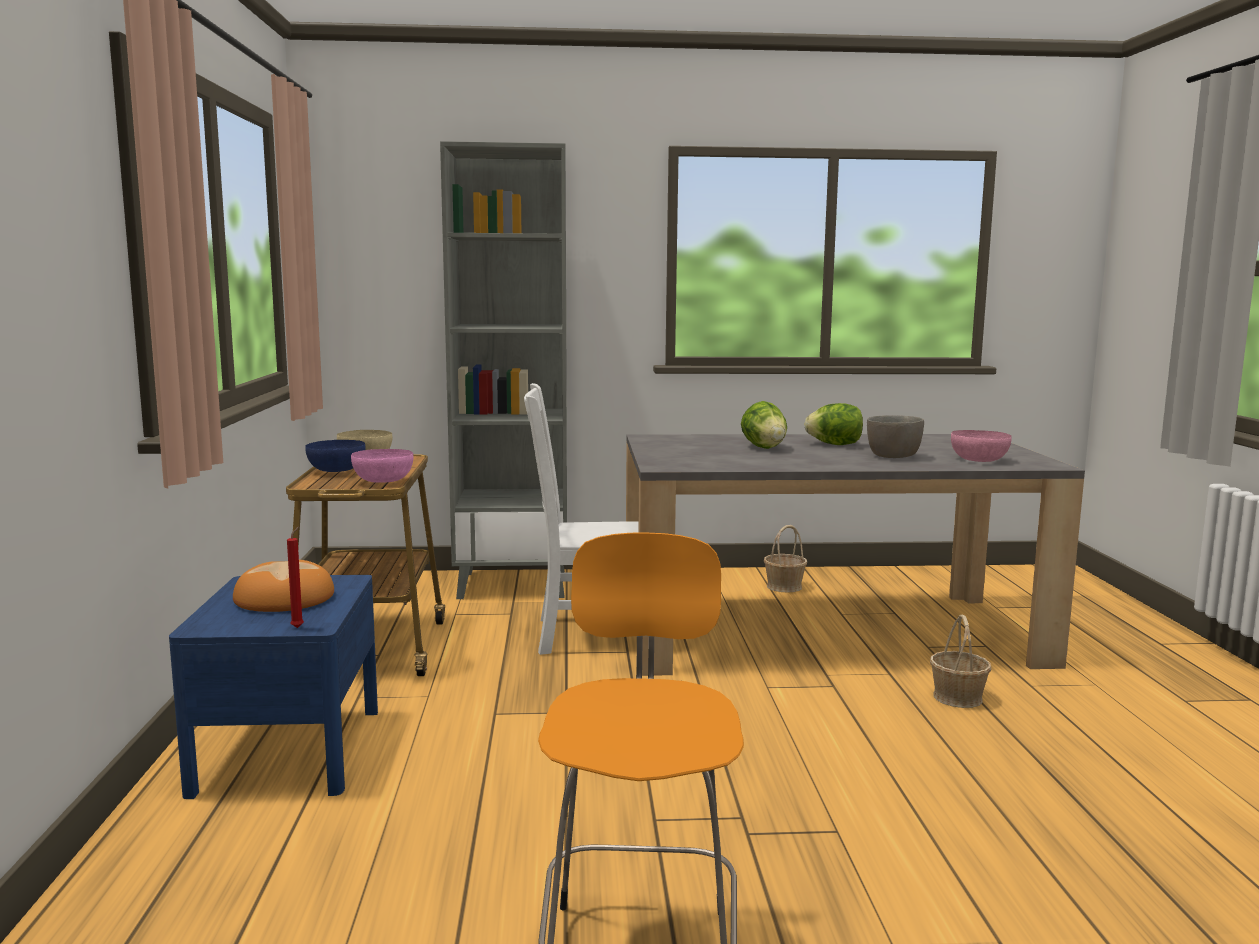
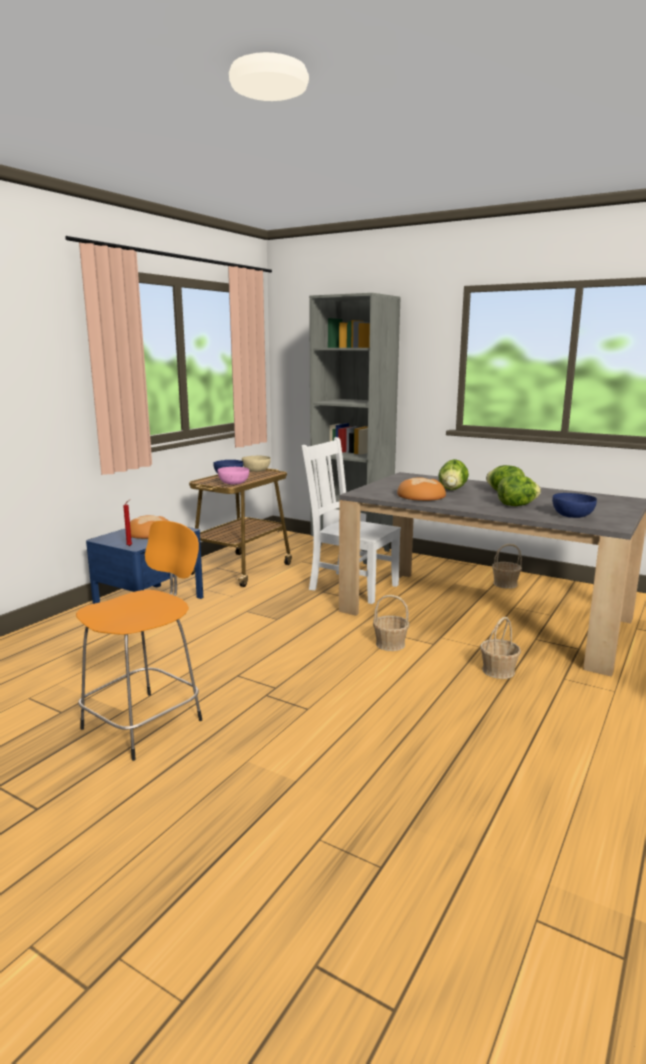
camera: 35 degrees right, 5 degrees up
(753, 460) = (421, 496): none -> bread
(784, 702) = (390, 644): none -> basket
(892, 457) = (516, 505): grey bowl -> lettuce
(979, 459) = (572, 515): pink bowl -> blue bowl

